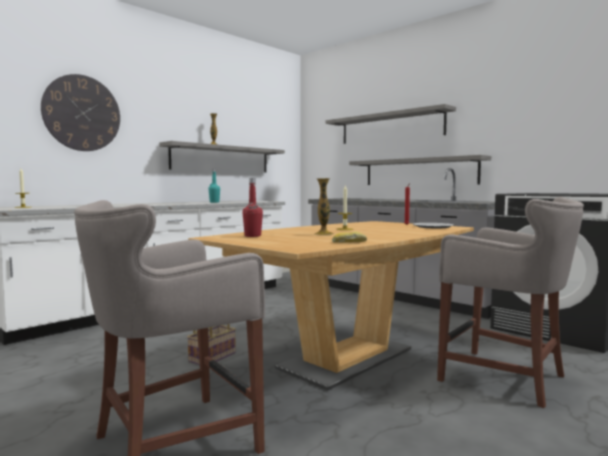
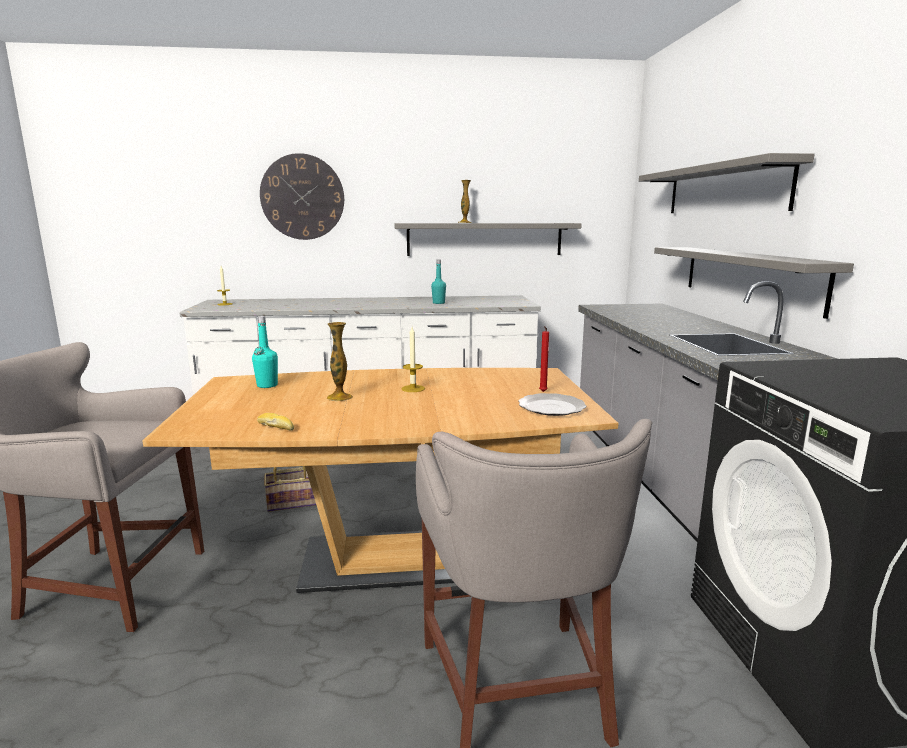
camera: 40 degrees right, 10 degrees up
(252, 236) = (267, 385): red bottle -> turquoise bottle

